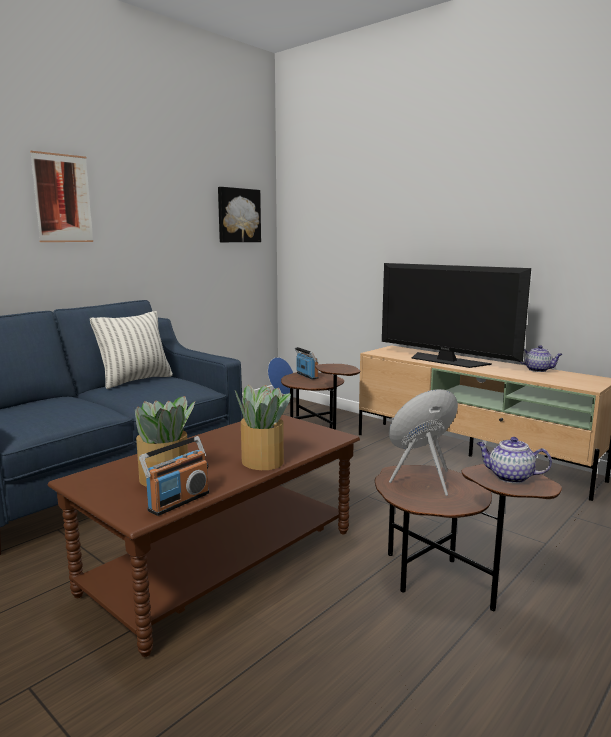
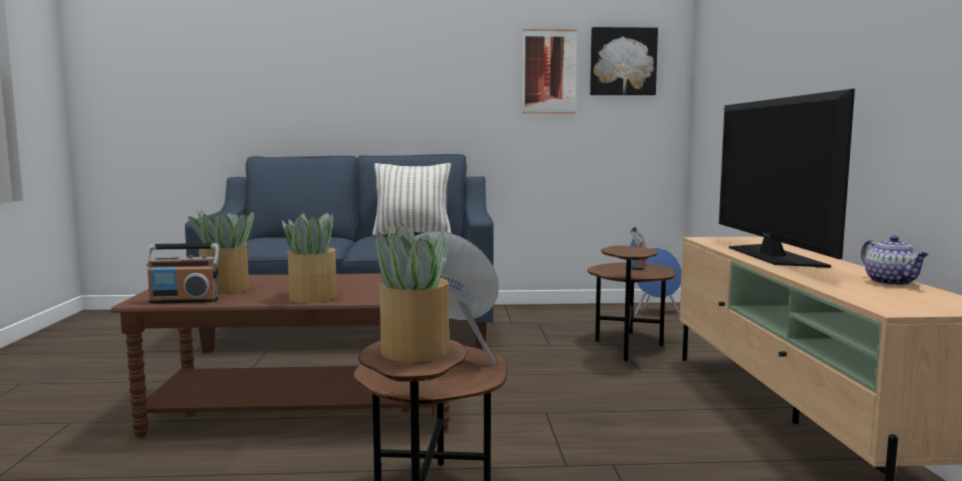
camera: 45 degrees right, 5 degrees down
(62, 198) = (396, 50): picture -> picture (549, 71)
(509, 477) = (414, 351): teapot -> potted plant

